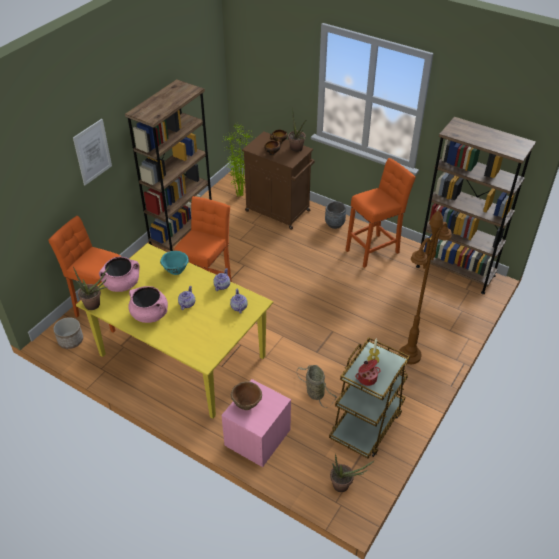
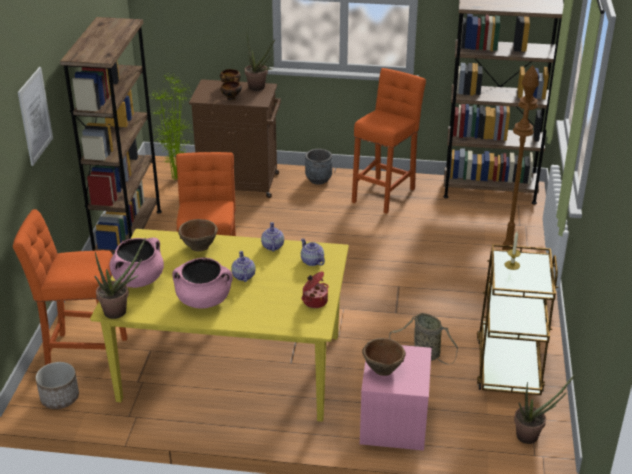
camera: 25 degrees left, 10 degrees down
(175, 270) = (199, 246): turquoise bowl -> brown bowl
(367, 378) = (520, 284): cooking pot -> cooking pot (314, 301)

